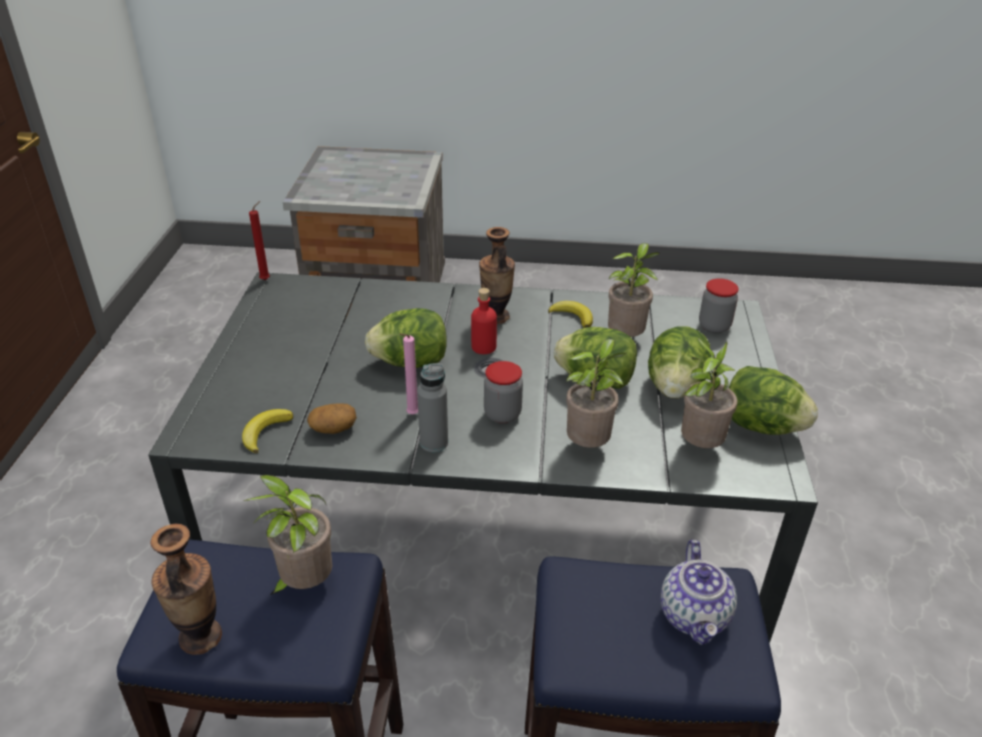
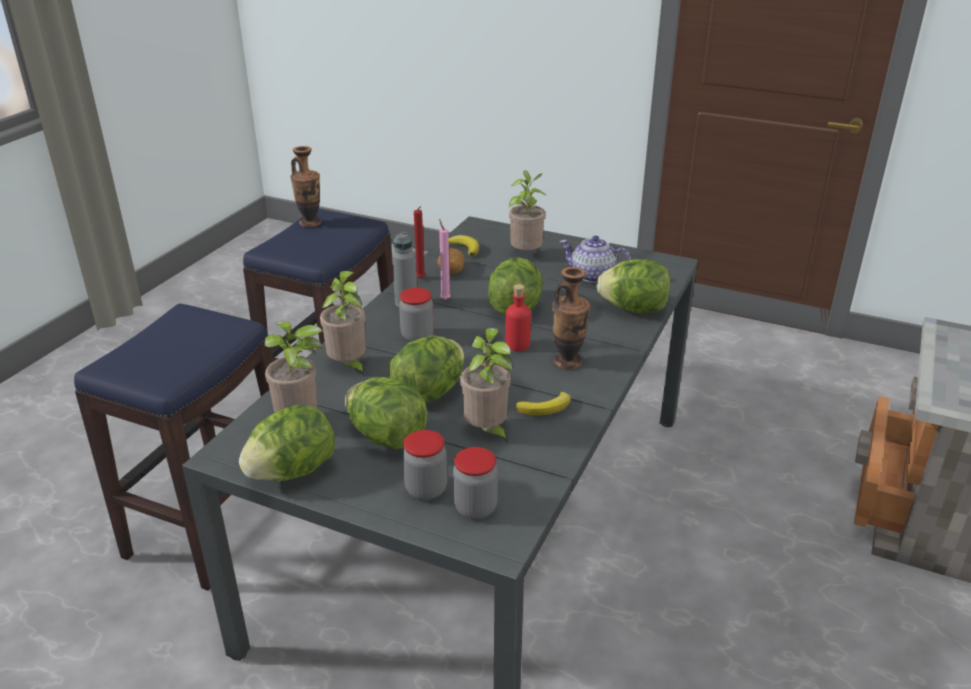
camera: 110 degrees right, 5 degrees down
(266, 279) = (680, 261): red candle -> red candle (421, 279)
(304, 584) = (319, 249): potted plant -> potted plant (526, 254)
(381, 295) = (634, 309): none -> lettuce
(695, 616) = (157, 361): teapot -> teapot (592, 275)
(716, 351) = (426, 489): none -> jar

